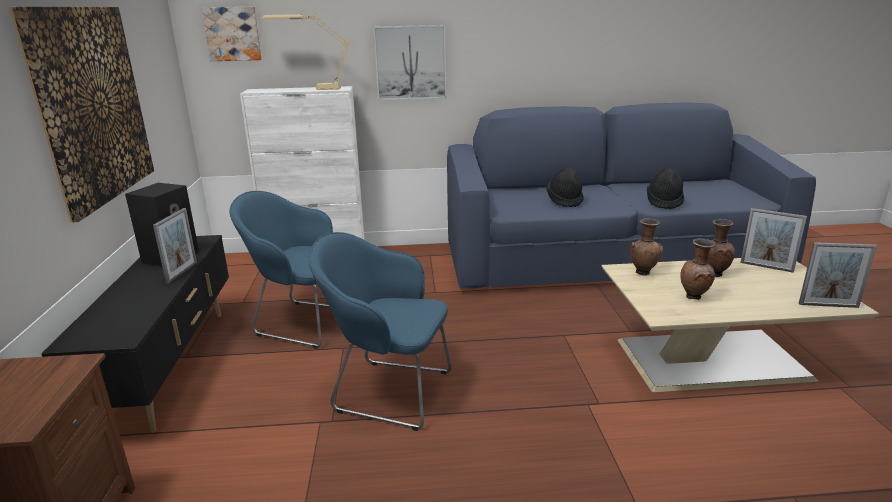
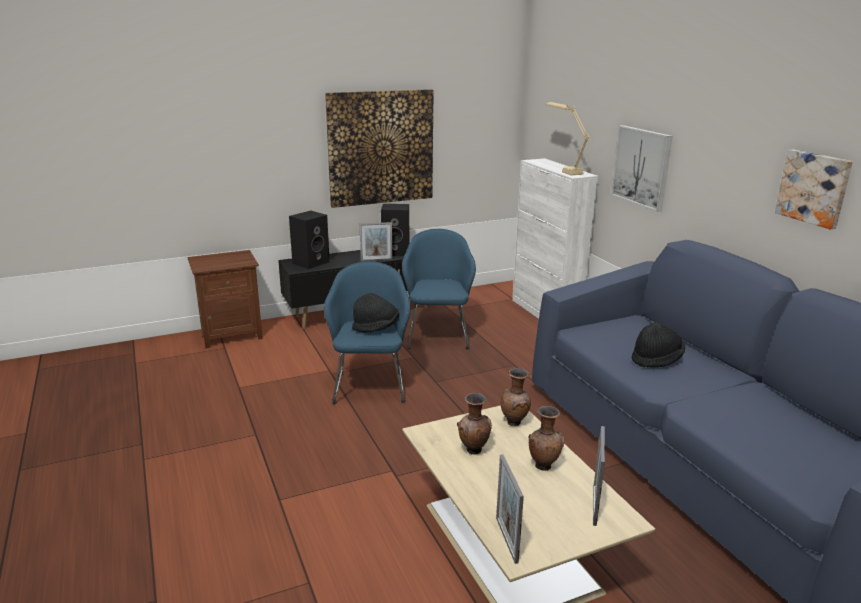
camera: 70 degrees right, 0 degrees up
(108, 322) = (311, 262): none -> black speaker
(233, 34) = (547, 112): picture -> picture (814, 188)
(664, 202) = (720, 419): black hat -> black hat (376, 328)

